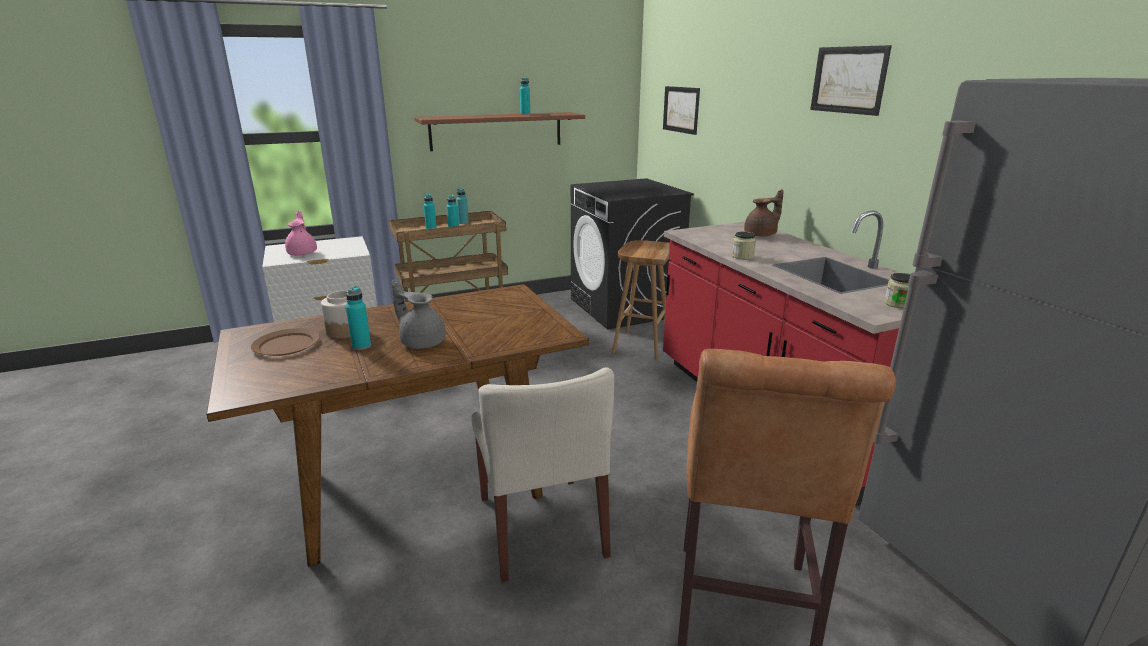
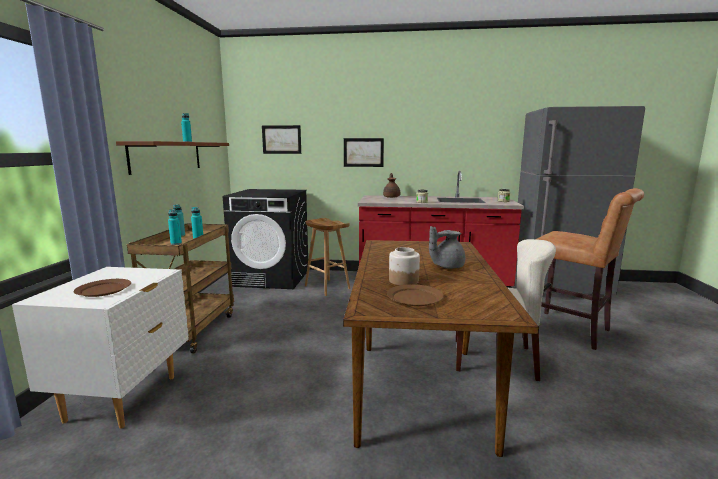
camera: 60 degrees left, 10 degrees down
(303, 253) = (104, 289): pink teapot -> brown plate
(361, 346) = (439, 279): turquoise bottle -> none
(848, 80) = (418, 117): picture -> picture (363, 152)

